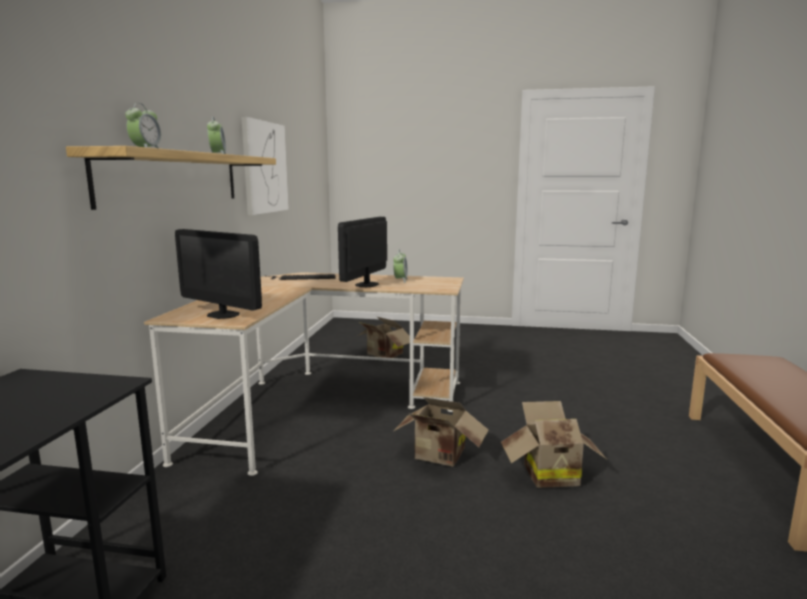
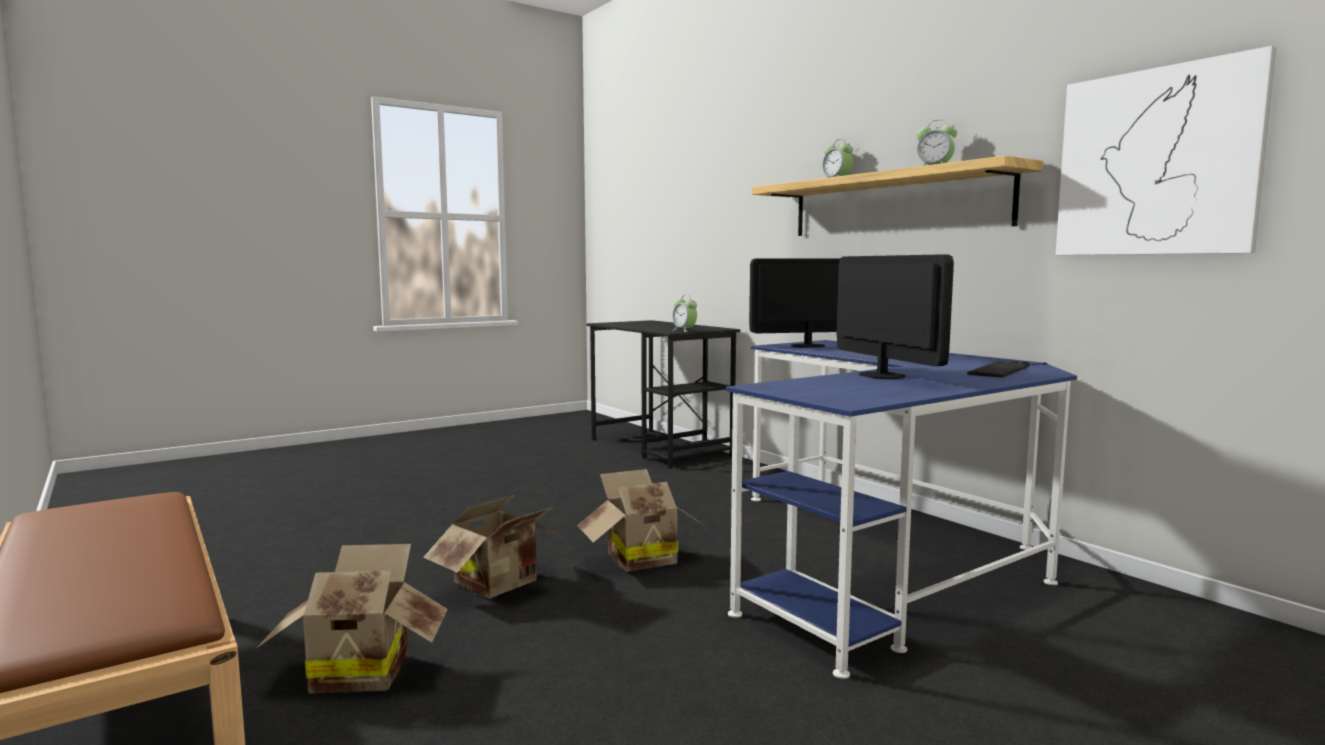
camera: 135 degrees right, 5 degrees down
(319, 404) = (886, 554): beige desk -> blue desk
(383, 356) = (1135, 682): cardboard box -> cardboard box (360, 671)
(400, 280) = (890, 387): alarm clock -> alarm clock (684, 330)

